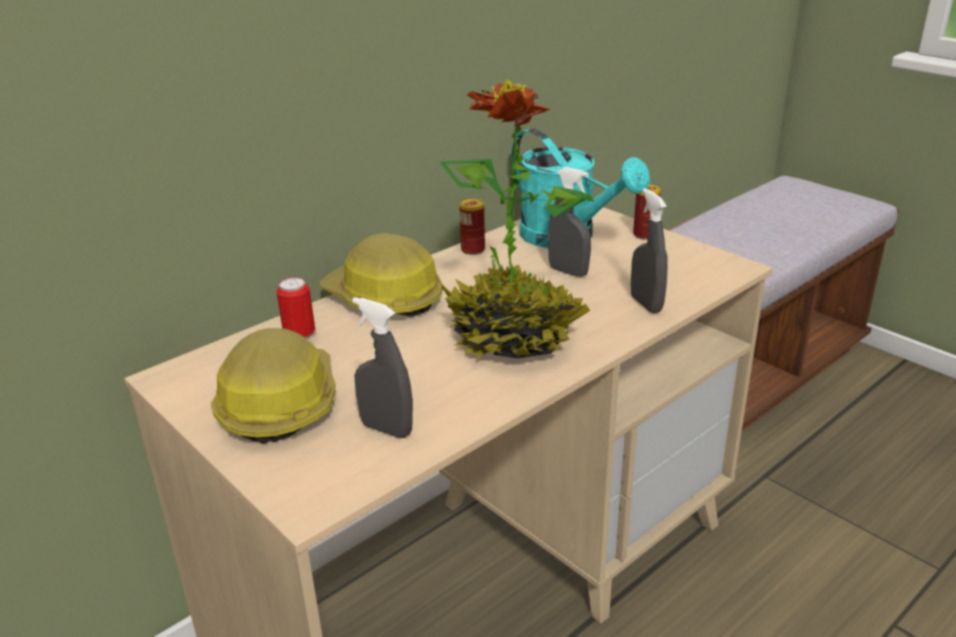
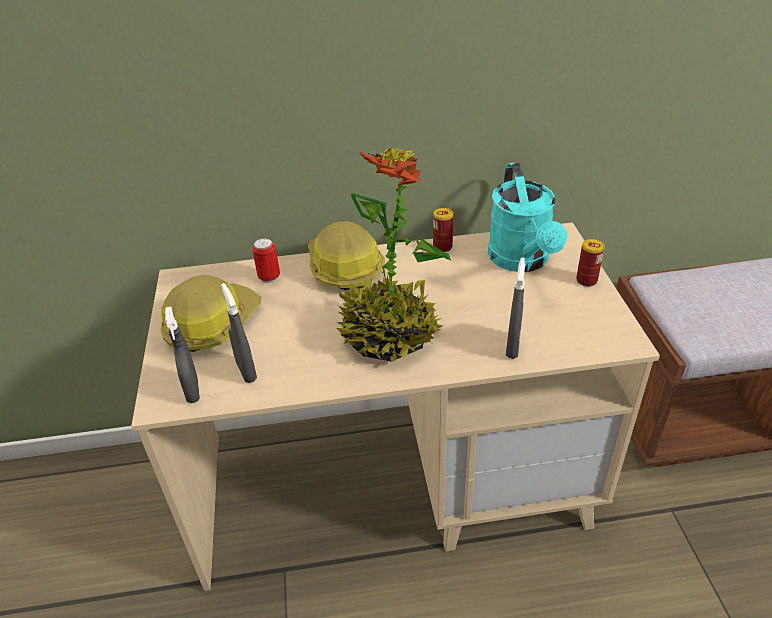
camera: 35 degrees right, 10 degrees up
(568, 272) = (488, 293): grey spray bottle -> grey spray bottle (192, 391)

